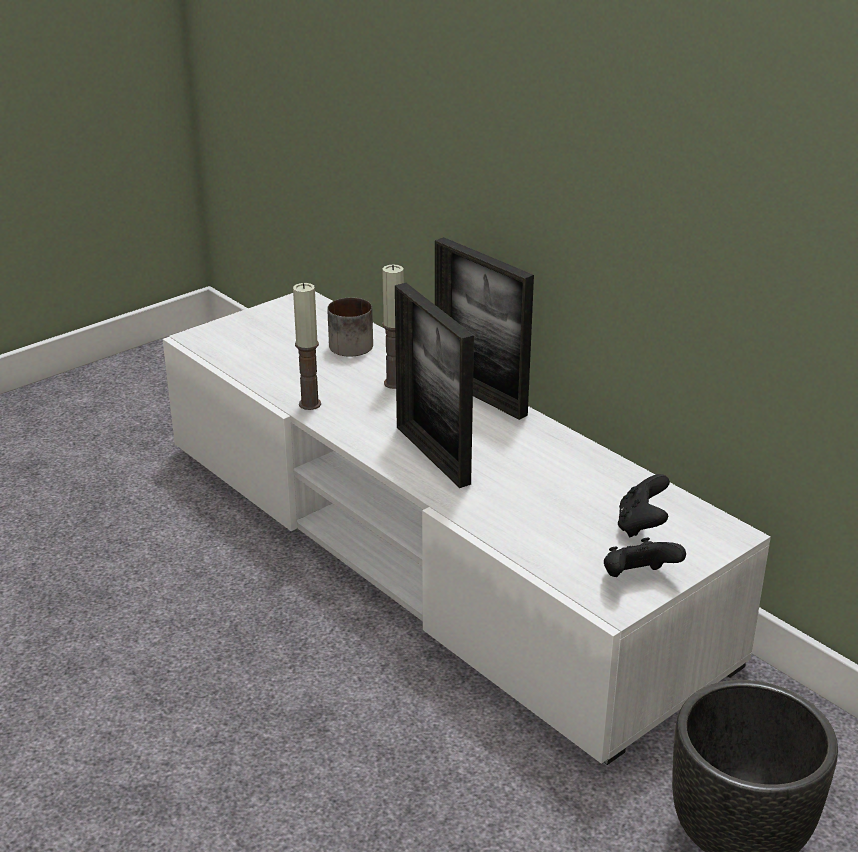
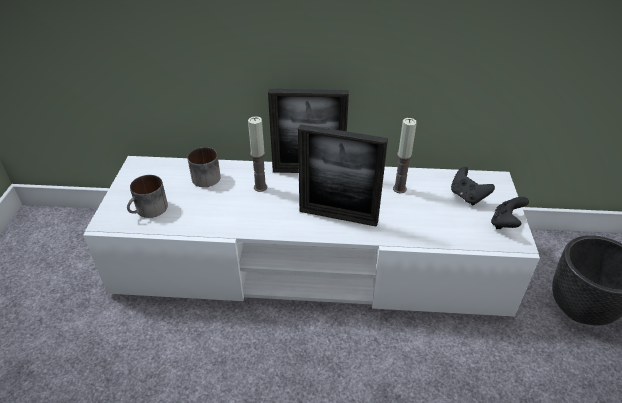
camera: 45 degrees left, 10 degrees up
(249, 348) = (149, 210): none -> mug
(309, 404) = (236, 225): candle -> candle (399, 189)

